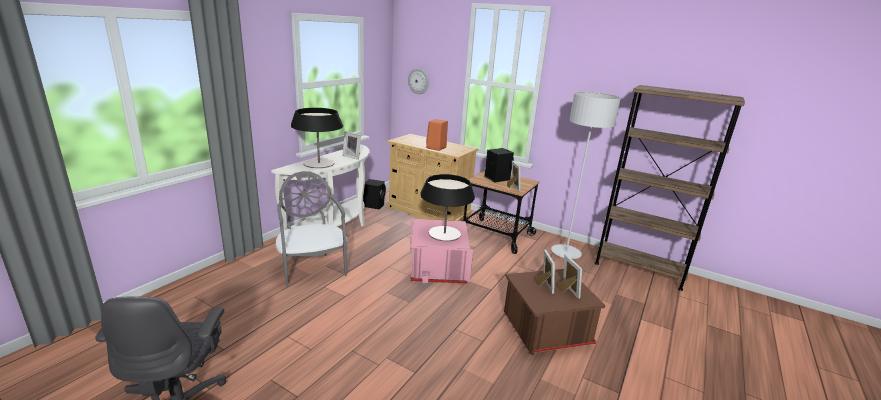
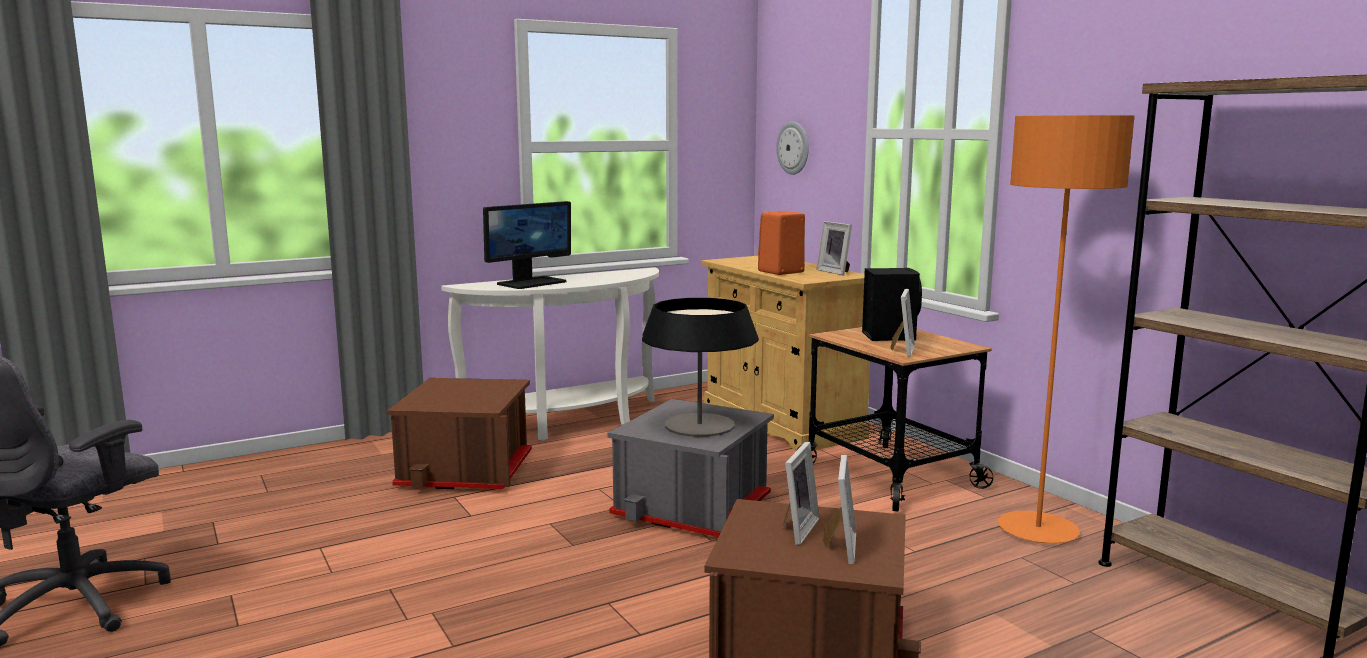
camera: 30 degrees right, 10 degrees down
(313, 268) = (467, 469): grey chair -> brown storage box
(318, 163) = (531, 283): table lamp -> monitor
(353, 156) = (607, 279): picture frame -> picture frame (836, 272)
(374, 205) = (684, 399): black speaker -> none
(438, 267) = (694, 506): pink storage box -> grey storage box
(566, 253) = (1037, 531): grey floor lamp -> orange floor lamp

